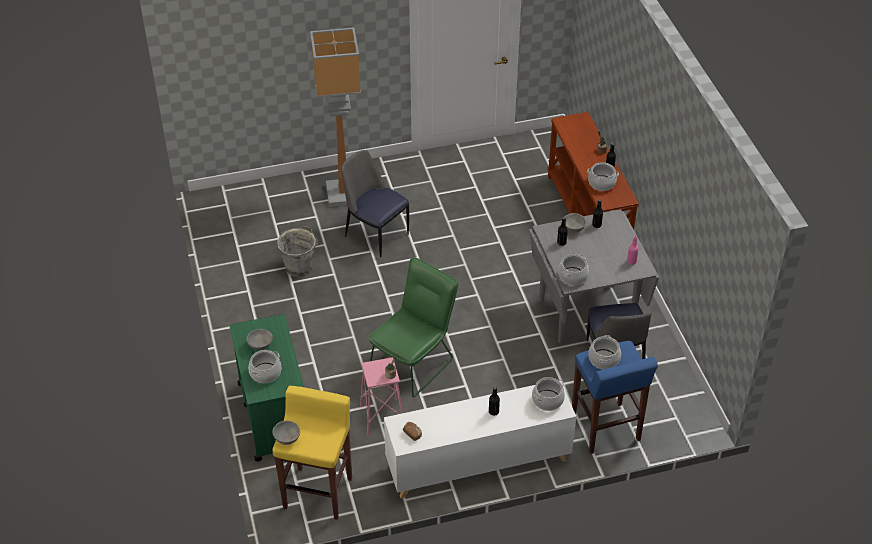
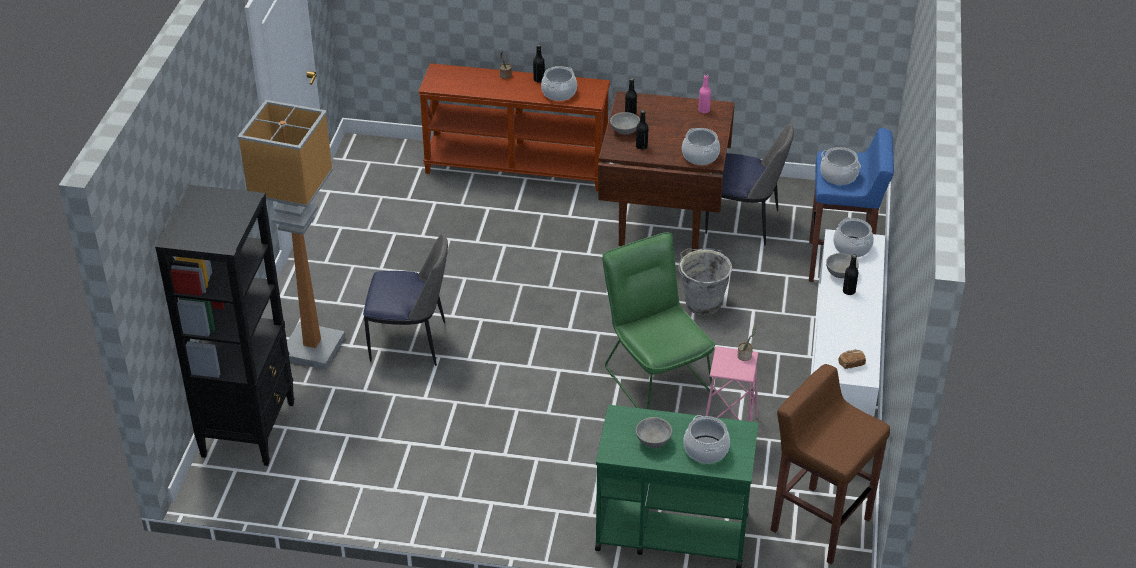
camera: 65 degrees left, 5 degrees down
(261, 196) = (249, 429): none -> black bookcase
(287, 438) = (836, 455): grey bowl -> grey bowl (840, 273)
(299, 266) = (418, 430): grey bucket -> grey bucket (702, 303)
(318, 492) = (819, 524): yellow stool -> brown stool
(375, 234) = (411, 342): chair -> chair turned 150 degrees counterclockwise
(585, 312) = (662, 219): grey dining table -> brown dining table

